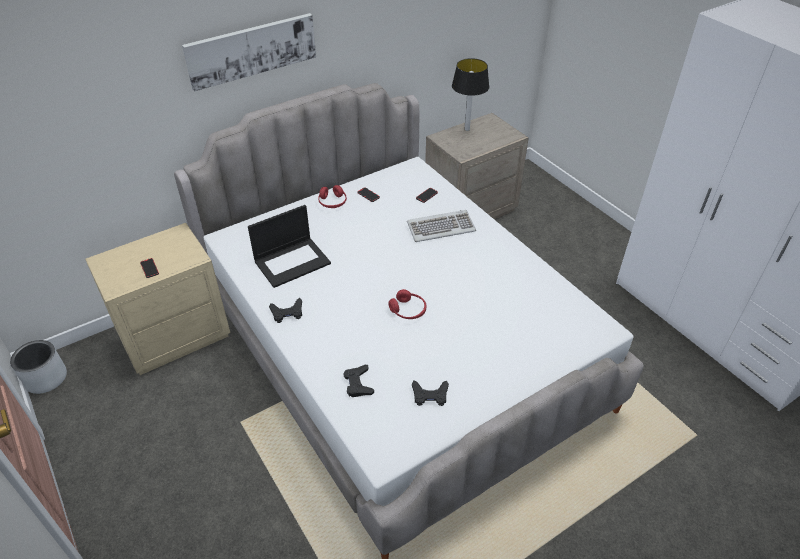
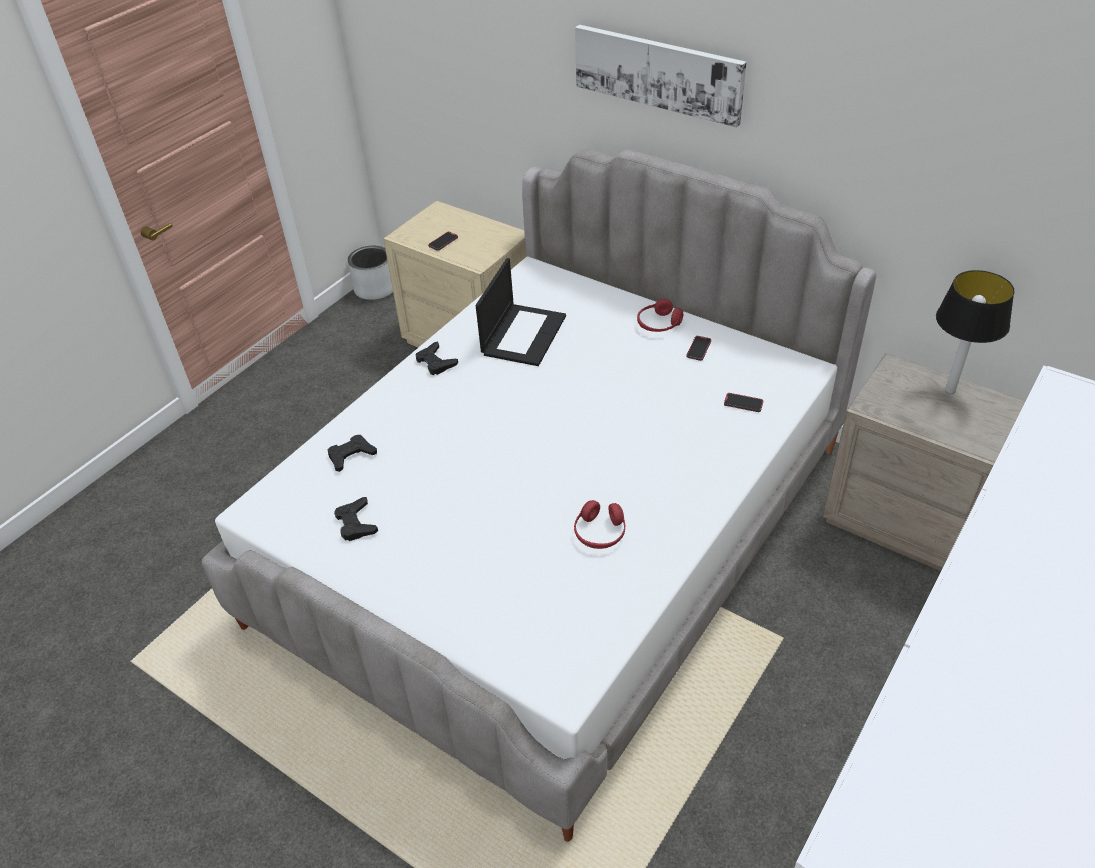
camera: 70 degrees right, 0 degrees up
(292, 262) = (523, 334): laptop -> laptop turned 105 degrees counterclockwise
(408, 310) = (492, 459): red headphones -> red headphones (600, 532)
(441, 227) = (681, 440): keyboard -> none

